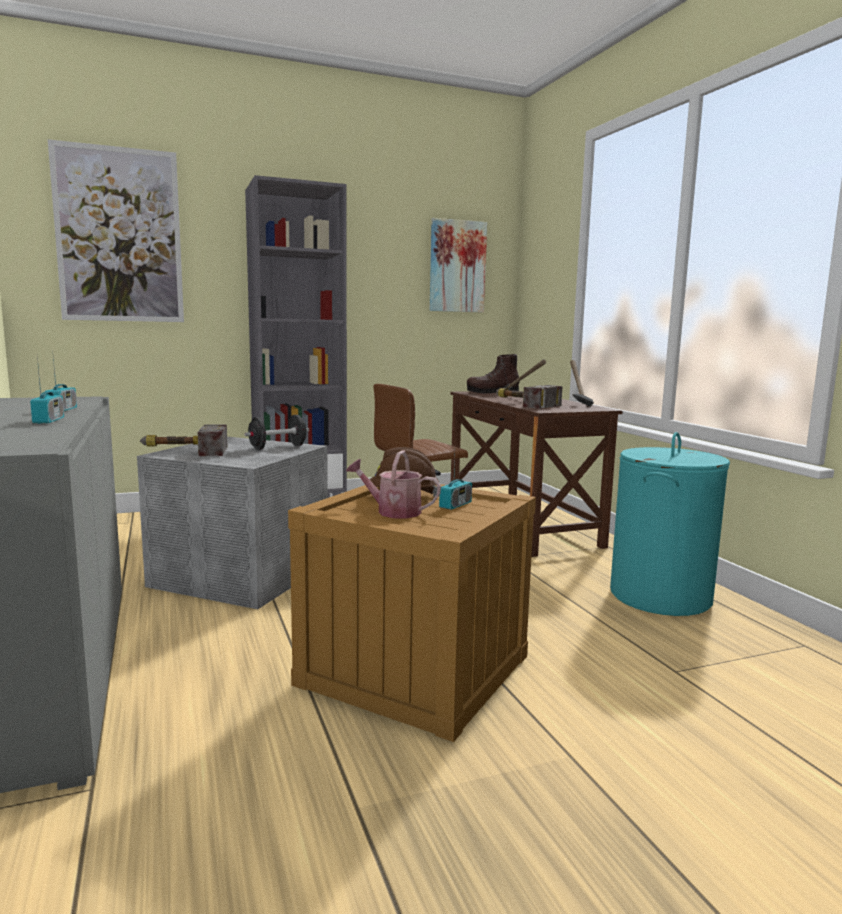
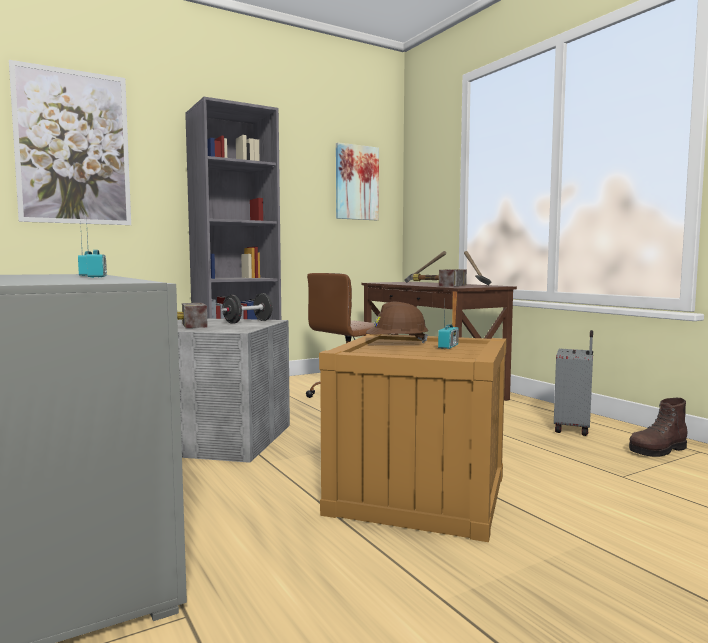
camera: 10 degrees left, 5 degrees down
(393, 512) = (404, 352): watering can -> none
(492, 393) = (397, 282): brown boot -> brown boot (658, 450)
(660, 596) = (573, 428): turquoise laundry basket -> grey suitcase

